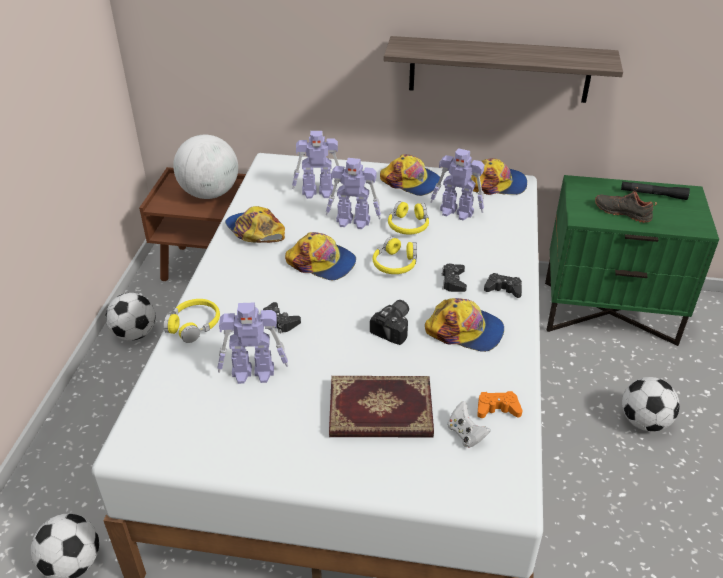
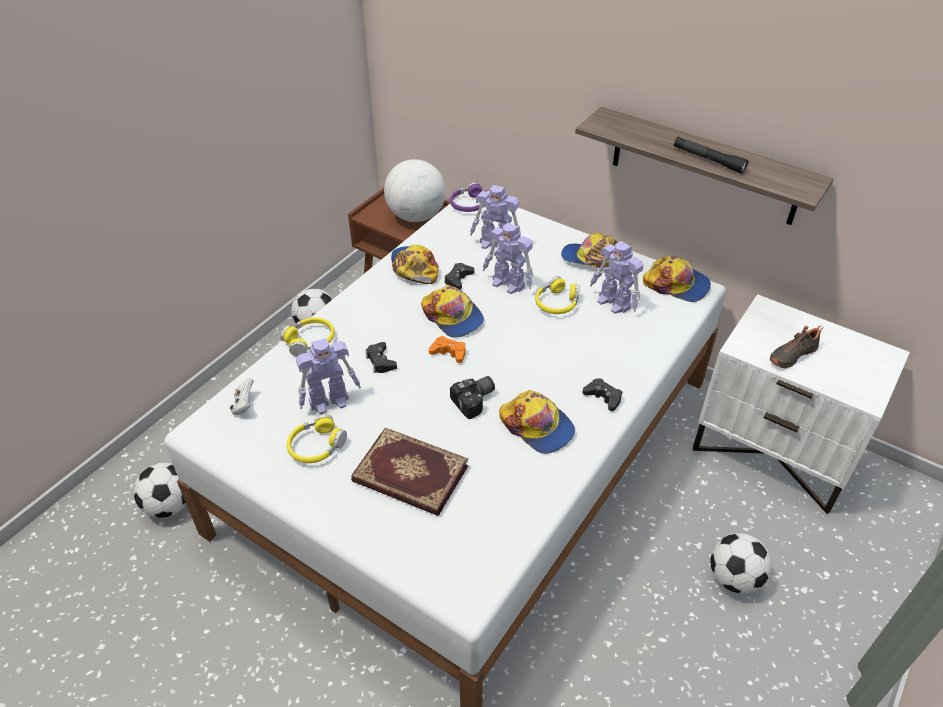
camera: 25 degrees right, 5 degrees up
(254, 372) = (330, 401): toy robot -> toy robot turned 45 degrees counterclockwise
(270, 165) = (470, 204): none -> purple headphones
(395, 264) = (518, 338): yellow headphones -> yellow headphones (316, 446)
(411, 182) = (591, 258): cap -> cap turned 135 degrees clockwise
(453, 281) = (560, 374): black game controller -> black game controller (458, 279)
(465, 434) = (468, 524): white game controller -> white game controller (244, 405)
(497, 409) = (513, 512): orange game controller -> orange game controller (449, 353)
(609, 311) = (774, 451): green nightstand -> white nightstand
(622, 212) = (791, 354): black shoe -> black shoe turned 90 degrees counterclockwise
(653, 194) = (842, 345): black flashlight -> black flashlight (708, 160)

